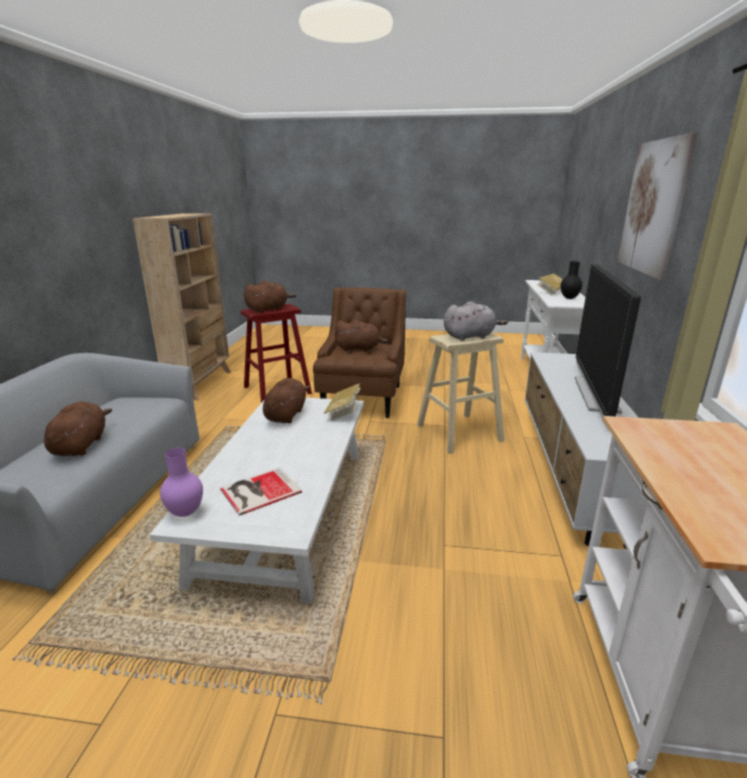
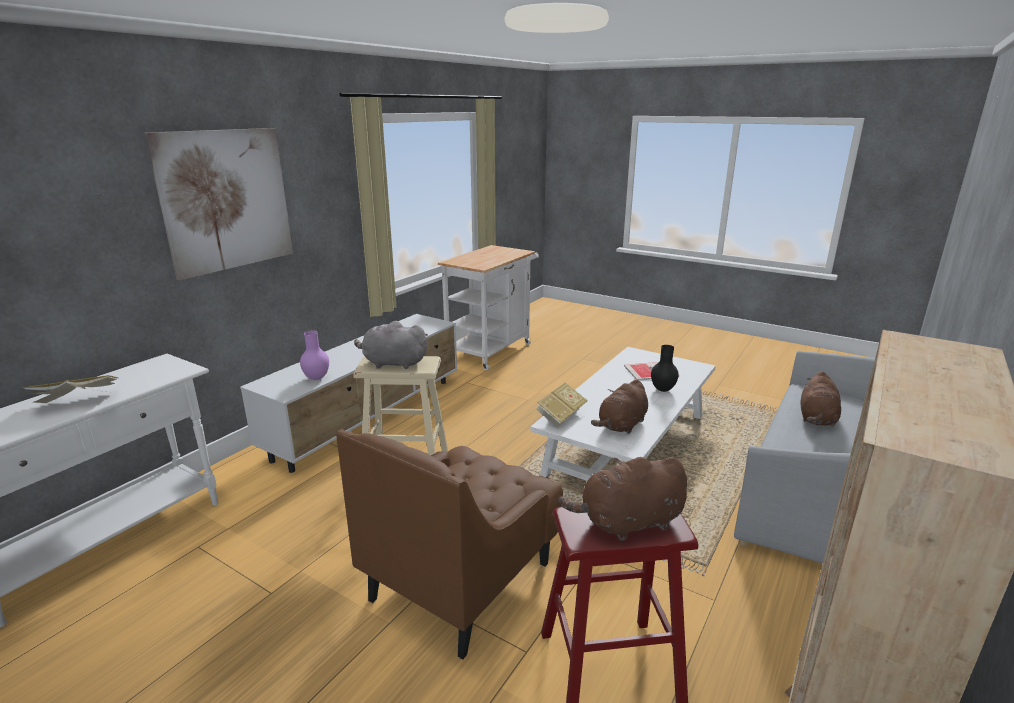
camera: 155 degrees left, 0 degrees up
(184, 512) = (698, 370): purple vase -> purple vase (317, 378)
(359, 349) = (471, 489): brown plush toy -> none
(569, 298) = (125, 378): black vase -> black vase (663, 389)
(595, 394) = (355, 348): television -> none

